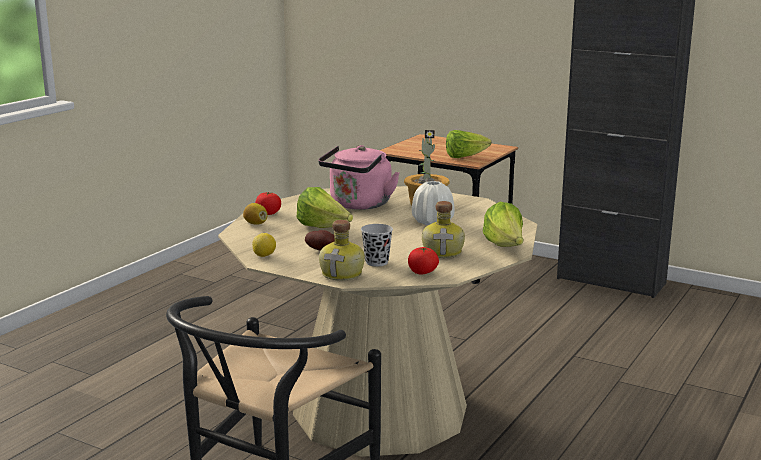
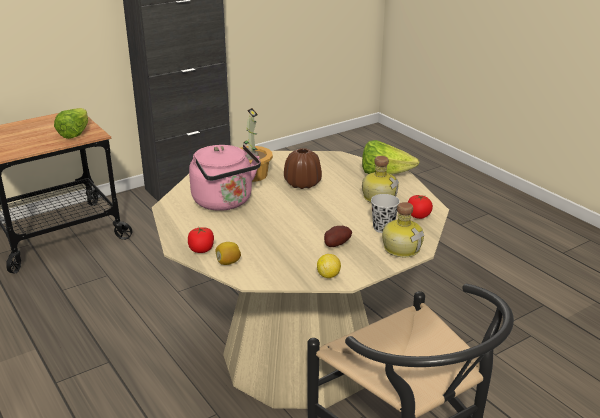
camera: 65 degrees left, 10 degrees up
(323, 228) = (275, 232): lettuce -> none
(432, 222) = (302, 184): white vase -> brown vase

